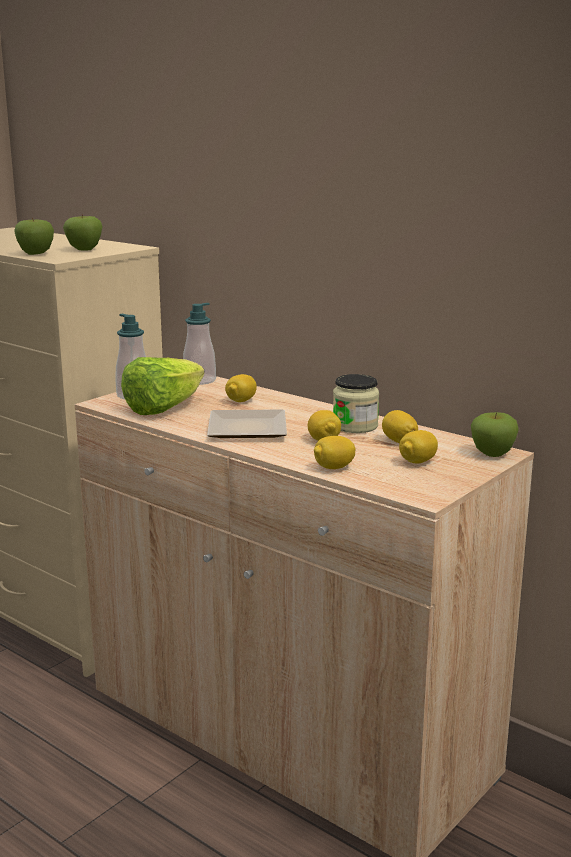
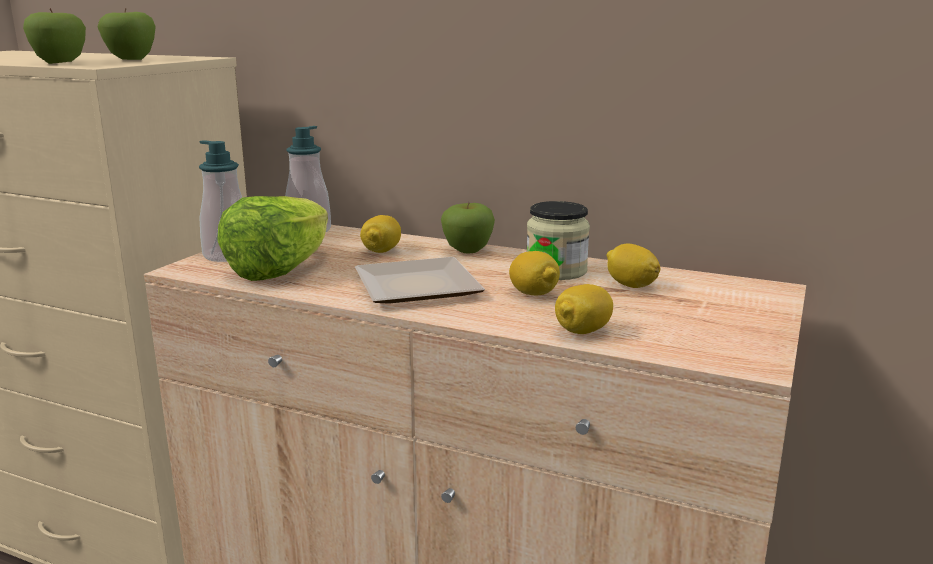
camera: 15 degrees left, 0 degrees up
(417, 462) = (684, 311): lemon -> none
(492, 454) = (762, 291): apple -> apple (467, 251)

